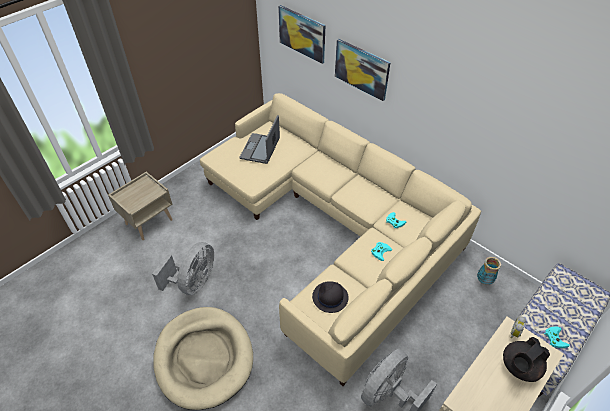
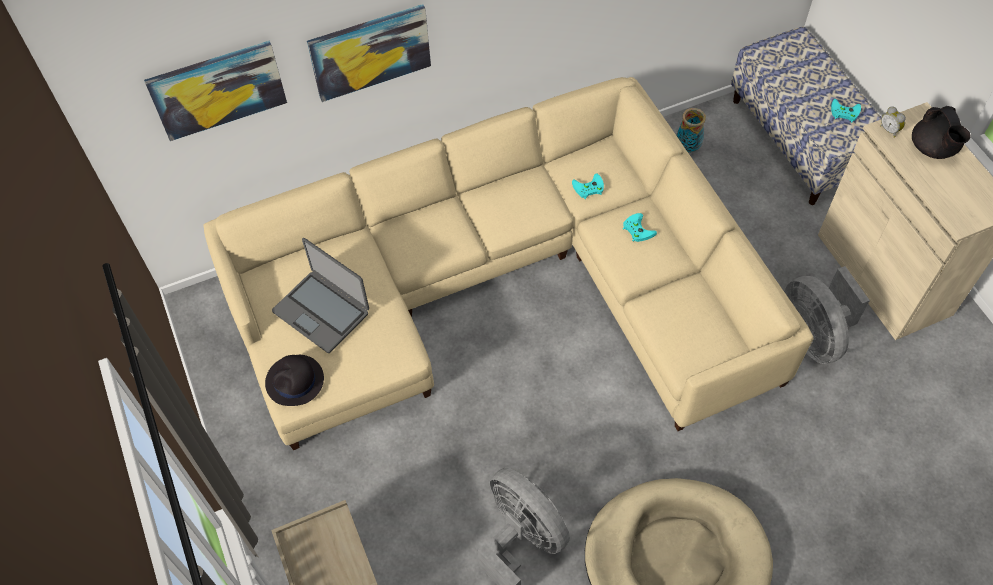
camera: 65 degrees left, 10 degrees up
(330, 297) = (692, 325): black hat -> black hat (295, 381)

